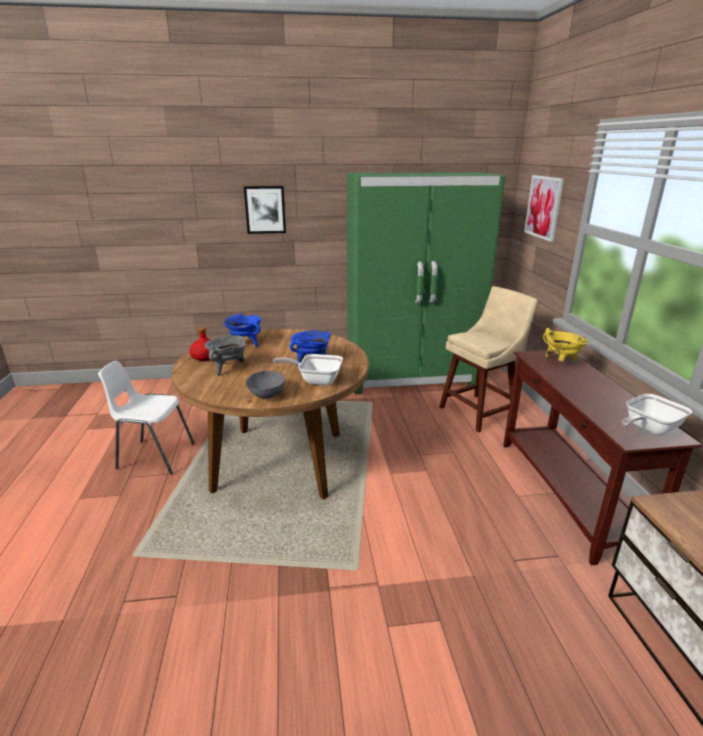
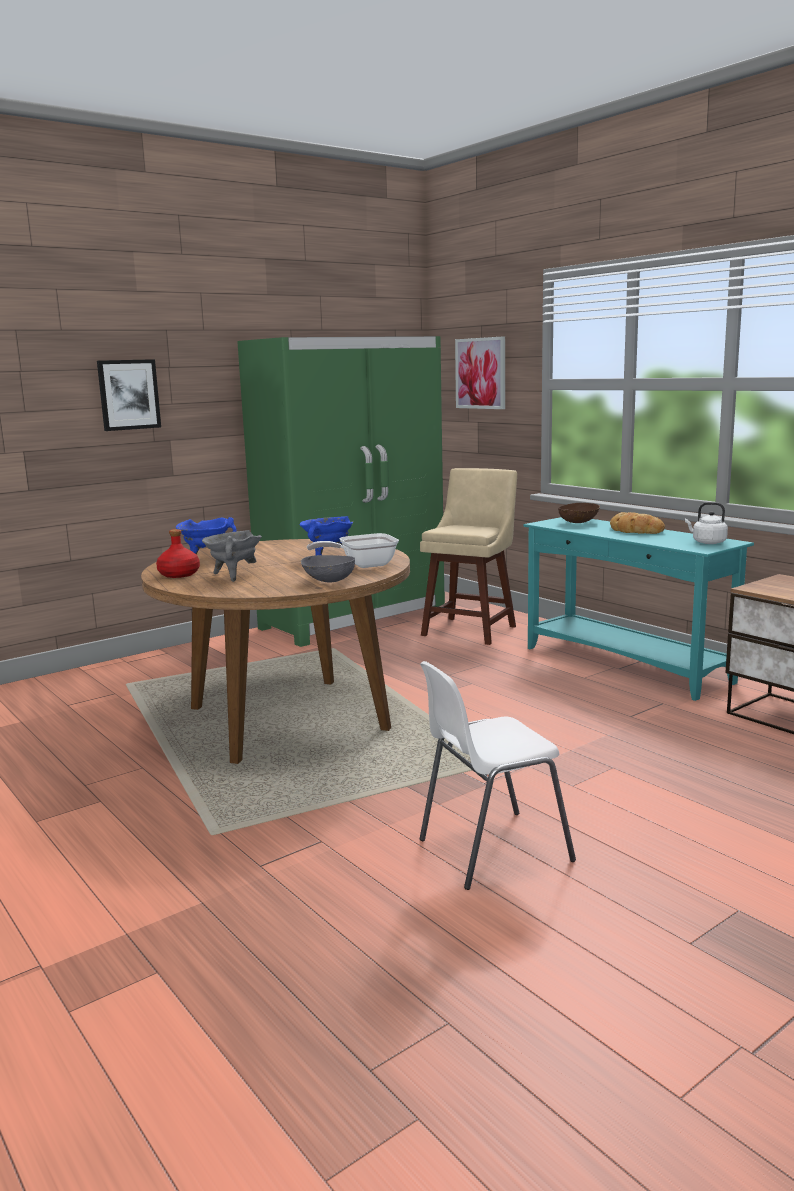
camera: 30 degrees left, 10 degrees down
(154, 456) = (92, 759): white chair -> white chair (490, 850)
(560, 362) = (578, 523): yellow cooking pot -> brown bowl
(568, 494) = (626, 665): brown console table -> turquoise console table
(598, 388) = (635, 530): none -> bread
(648, 429) = (707, 542): frying pan -> white kettle

